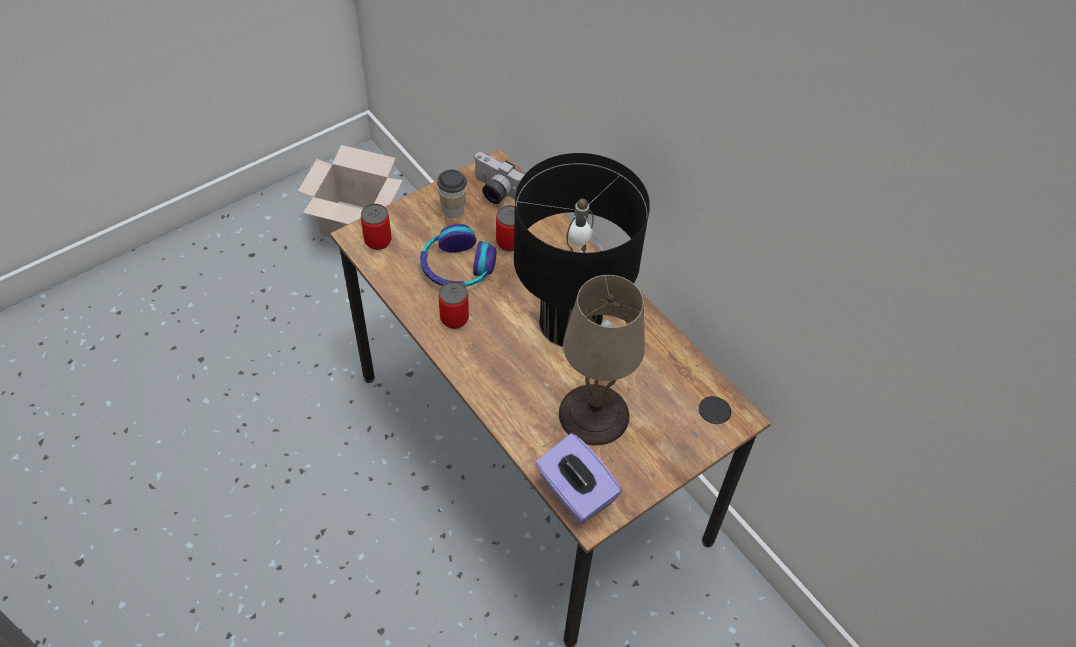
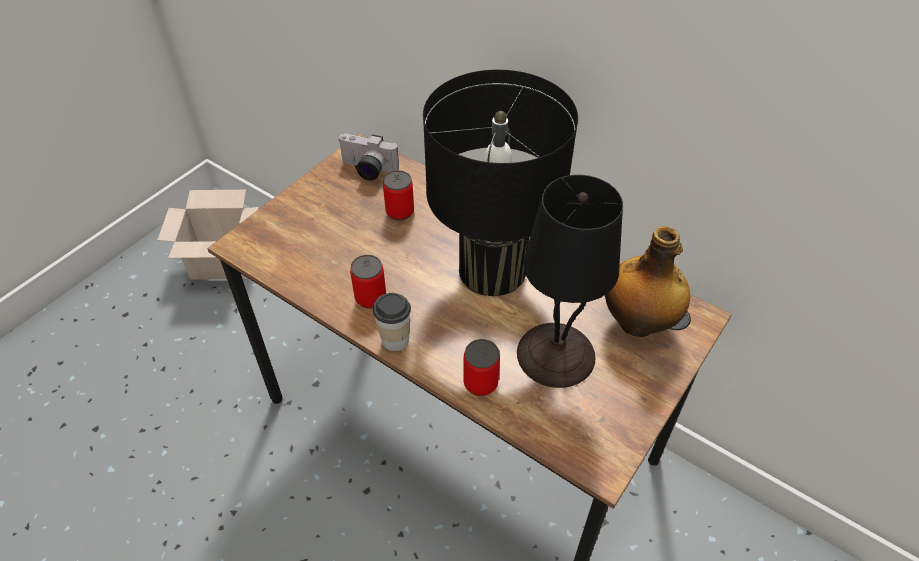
camera: 15 degrees left, 5 degrees down
(378, 240) = (262, 242): can -> can (480, 383)
(453, 209) = (331, 196): cup -> cup (395, 340)
(457, 267) = (355, 247): headphones -> none
(575, 492) = (573, 443): purple tissue box -> none
(593, 413) = (554, 353): beige table lamp -> black table lamp
(680, 407) = (638, 323): none -> bottle

